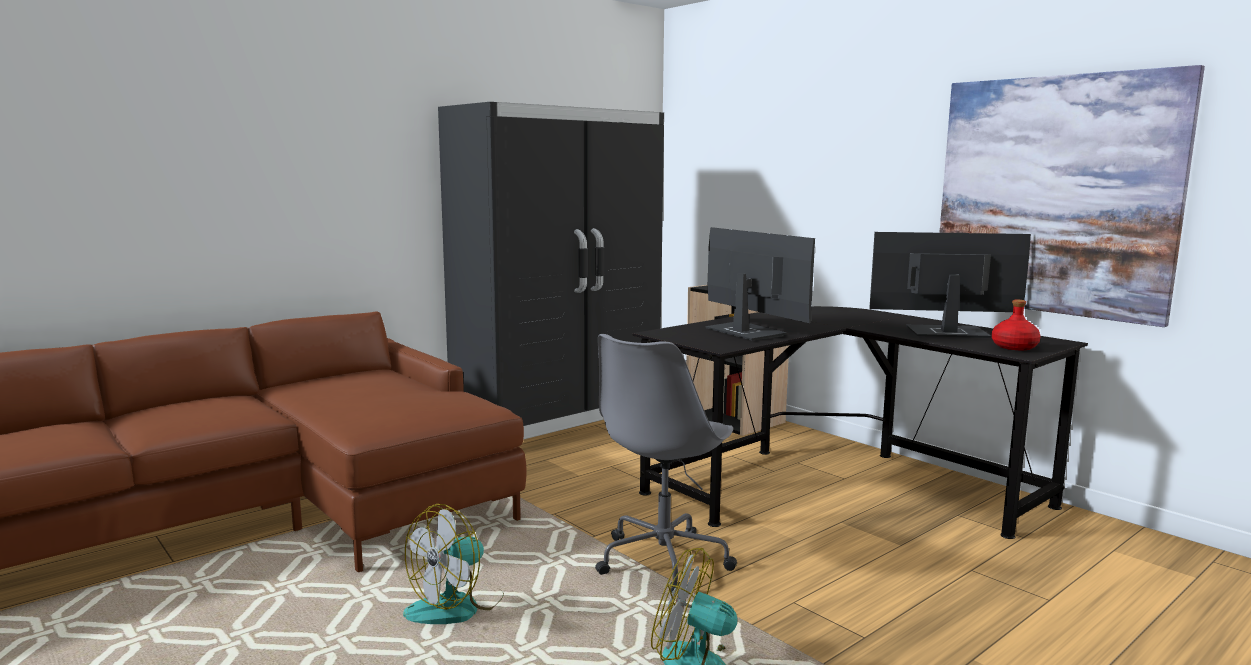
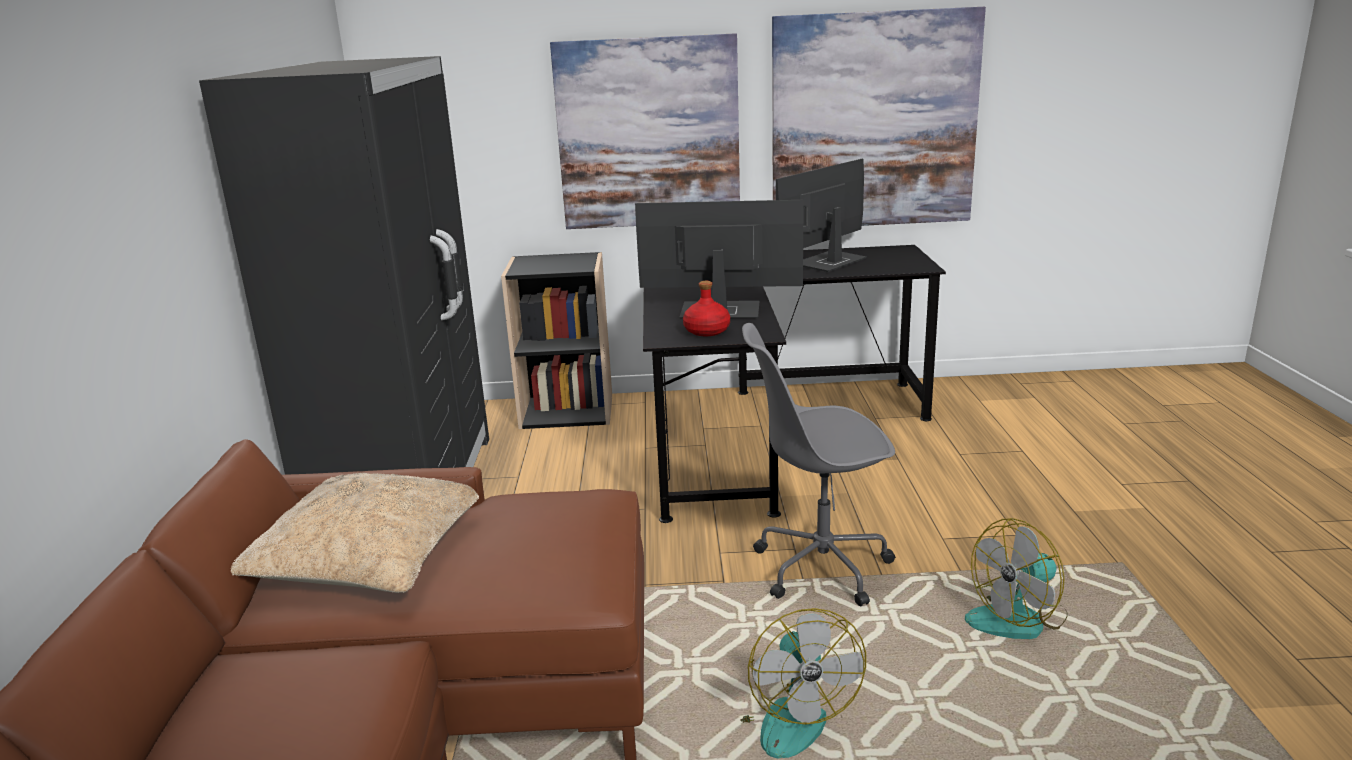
camera: 50 degrees left, 10 degrees up
(353, 384) = (369, 555): none -> beige pillow
(661, 563) = (818, 568): grey office chair -> grey office chair turned 105 degrees clockwise
(840, 190) = (648, 134): none -> picture
(1014, 347) = (900, 262): red bottle -> red bottle (706, 331)

